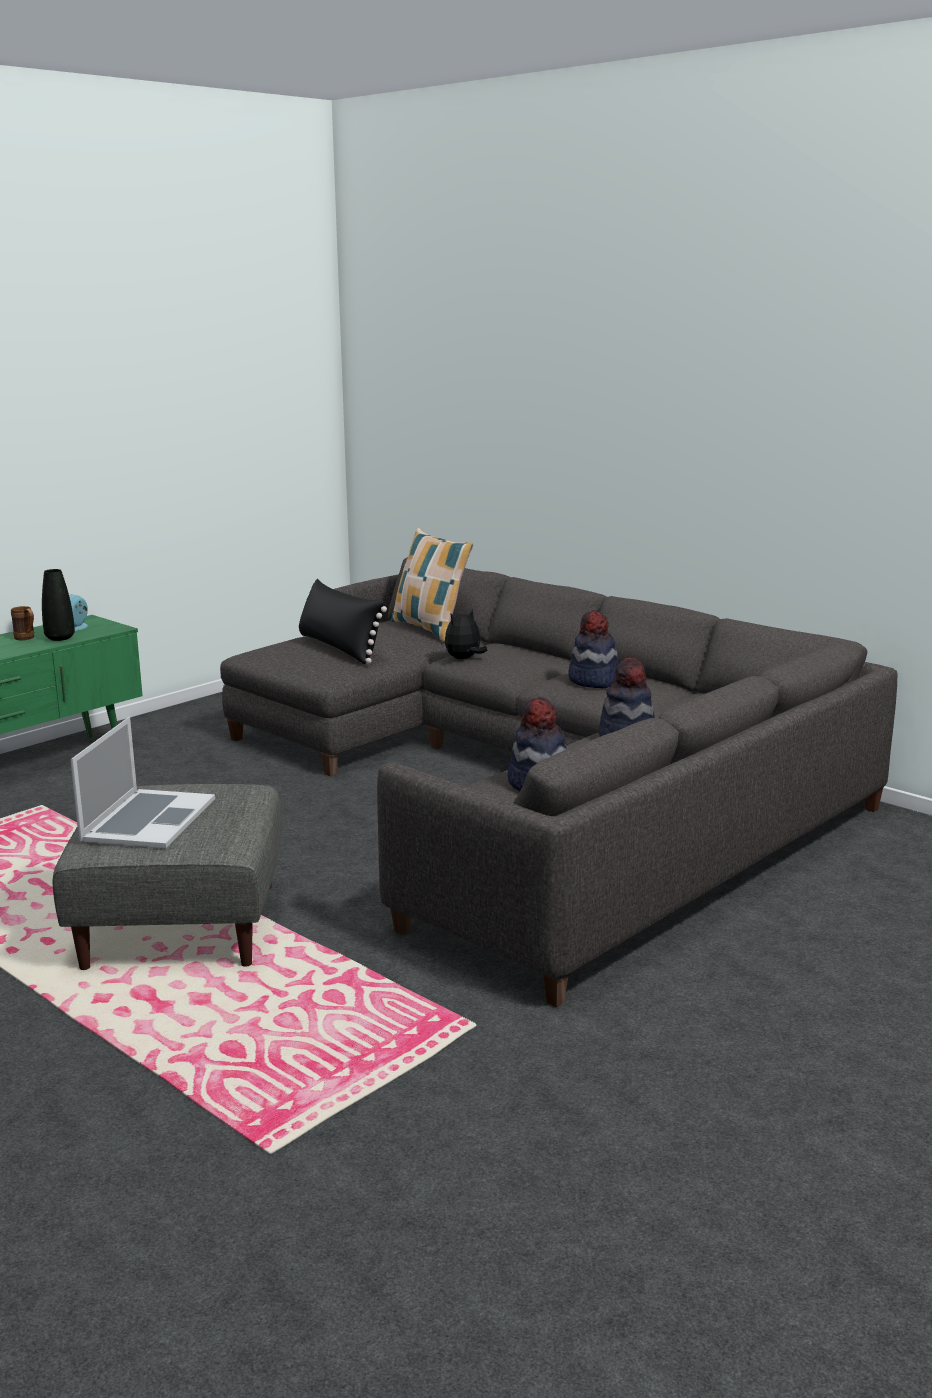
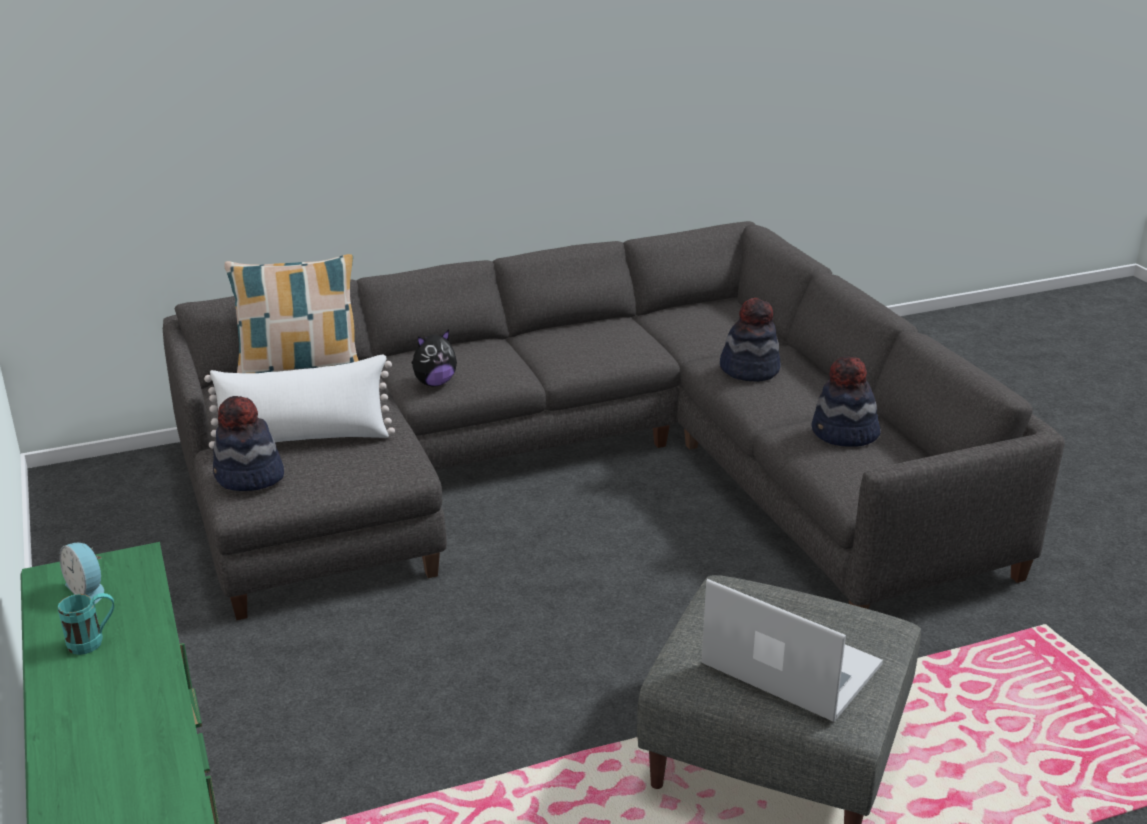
camera: 65 degrees left, 10 degrees up
(26, 638) = (94, 642): brown mug -> turquoise mug
(60, 638) = (131, 612): black vase -> none
(339, 648) = (304, 438): black pillow -> white pillow
(464, 659) = (434, 383): plush toy -> plush toy turned 105 degrees counterclockwise
(593, 681) = (584, 344): hat -> hat (249, 477)

